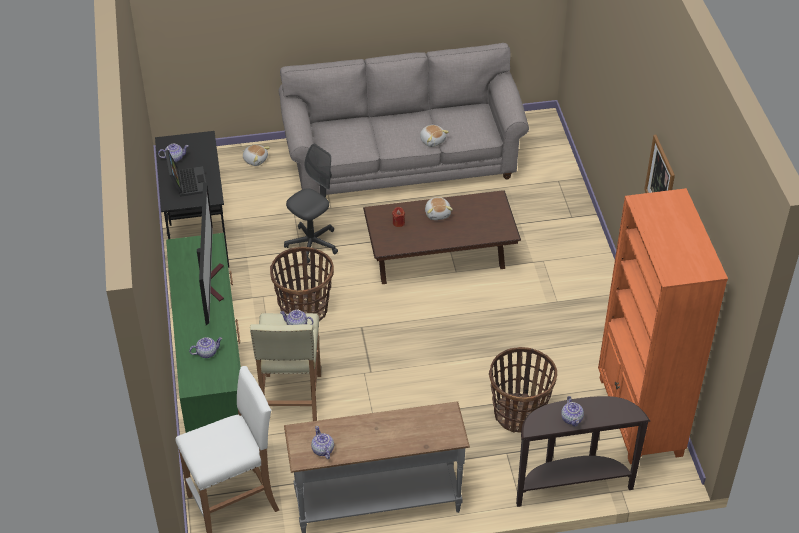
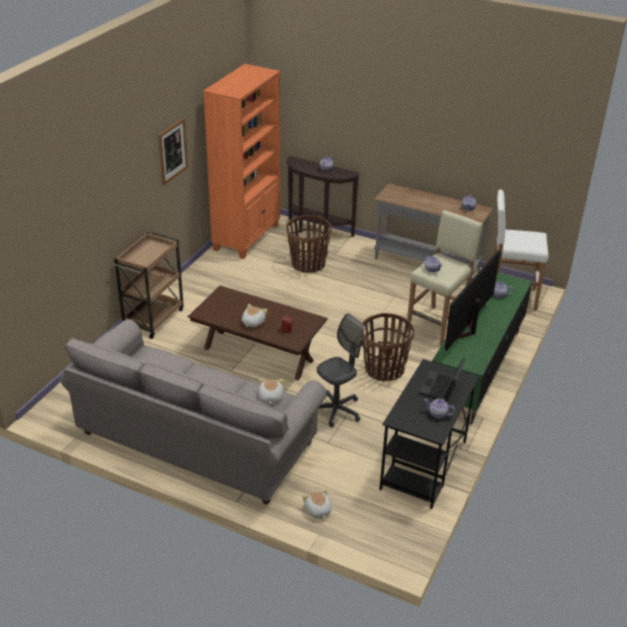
camera: 145 degrees left, 10 degrees down
(312, 244) = (336, 410): grey office chair -> grey office chair turned 150 degrees clockwise
(432, 140) = (191, 371): plush toy -> plush toy (270, 397)
(584, 246) = (153, 318): none -> brown cart

